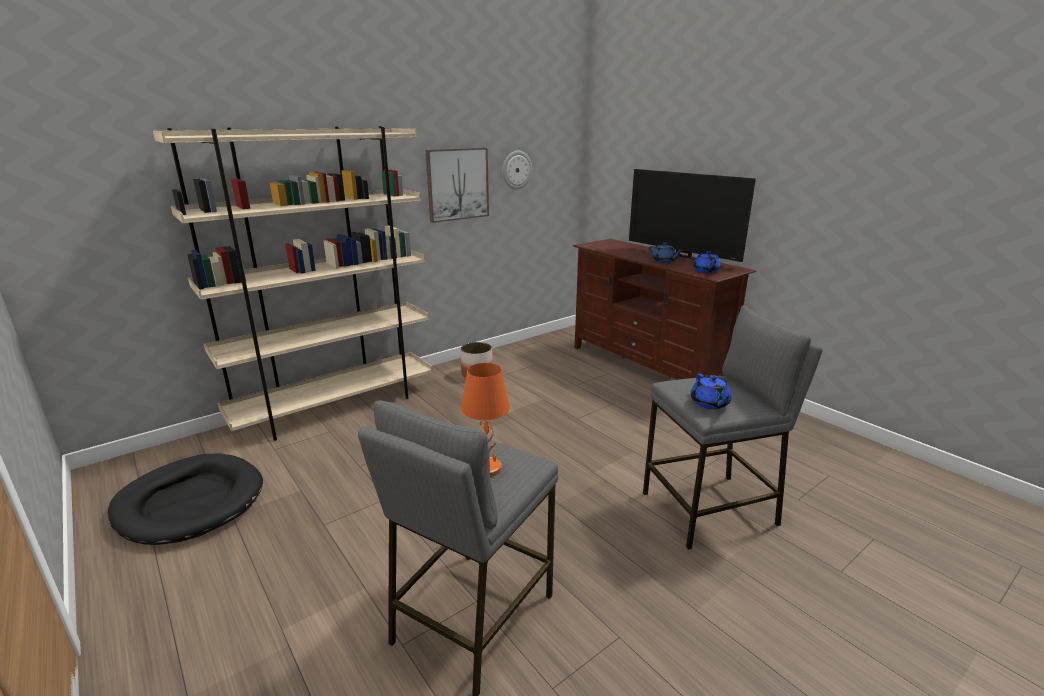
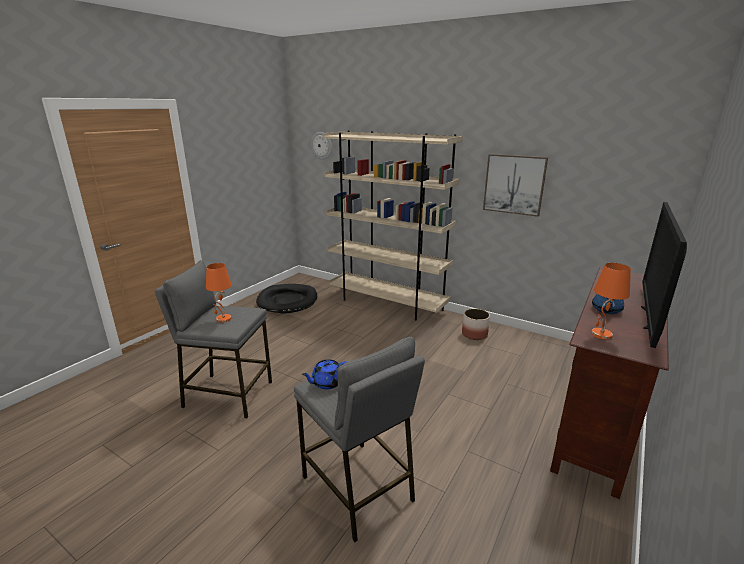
camera: 70 degrees right, 0 degrees up
(516, 170) = (583, 181): wall clock -> wall clock (321, 145)
(706, 271) = (601, 335): blue teapot -> orange table lamp

